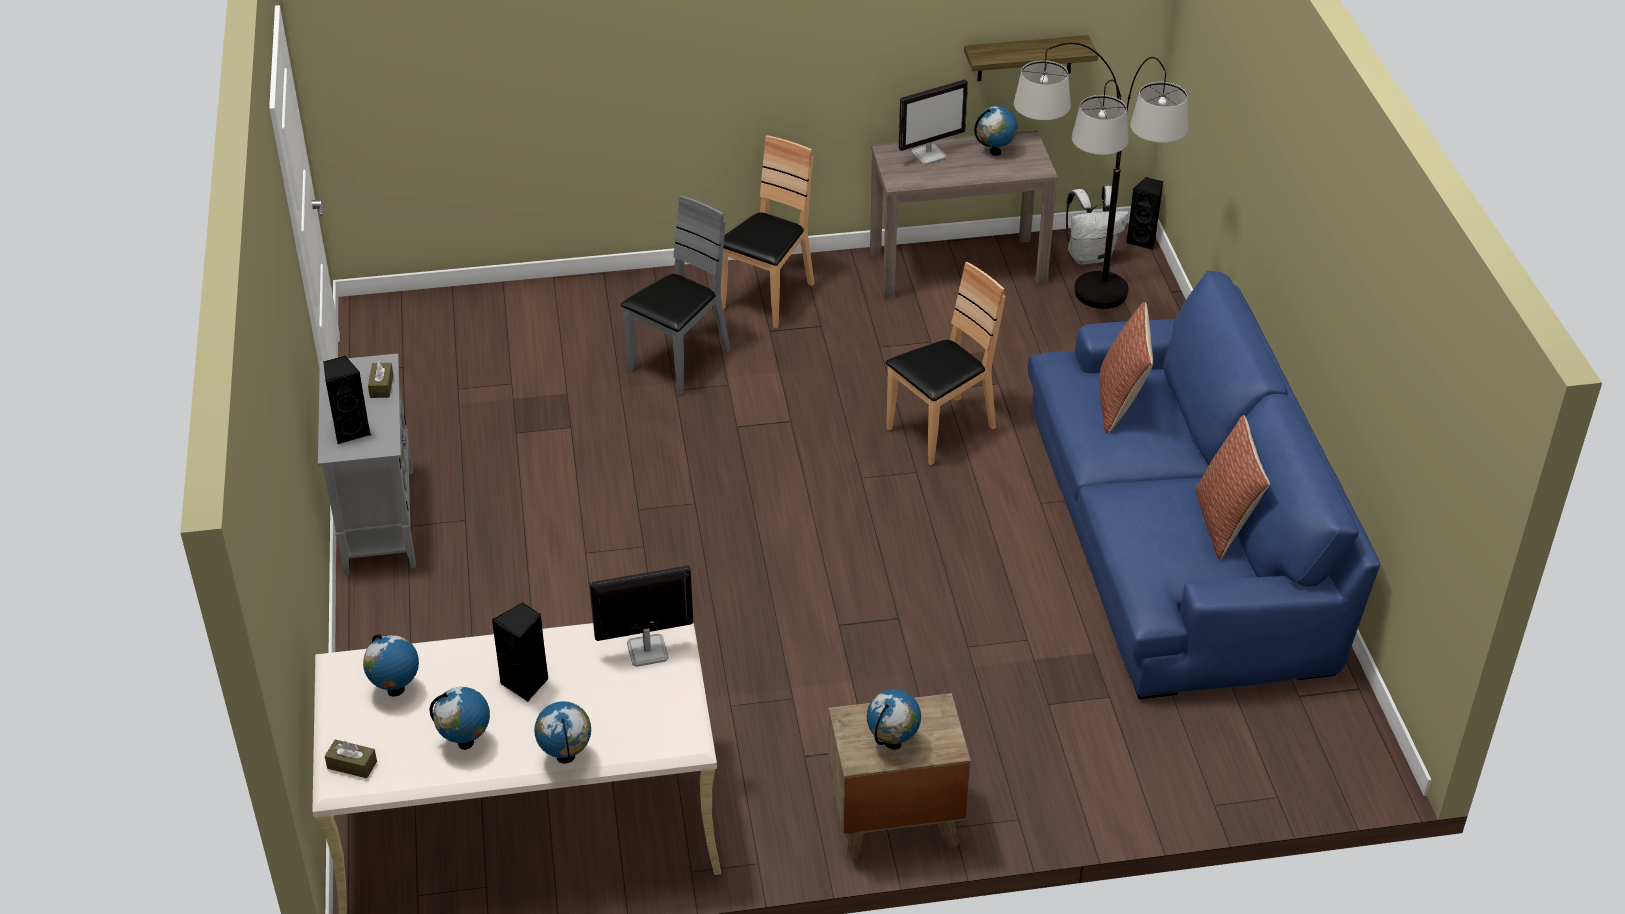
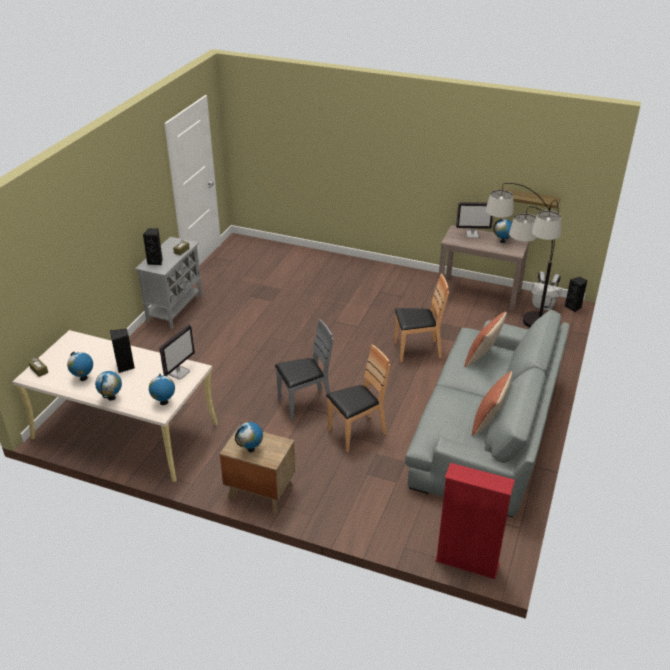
camera: 30 degrees right, 5 degrees down
(395, 690) = (80, 351): globe -> globe (164, 402)
(646, 651) = (179, 372): monitor -> monitor turned 105 degrees clockwise
(680, 361) = (333, 291): grey chair -> grey chair (304, 404)
(768, 297) = (389, 280): brown chair -> brown chair (356, 433)
(1179, 536) = (487, 429): blue sofa -> grey sofa
(1326, 784) = (467, 562): none -> red bookcase

